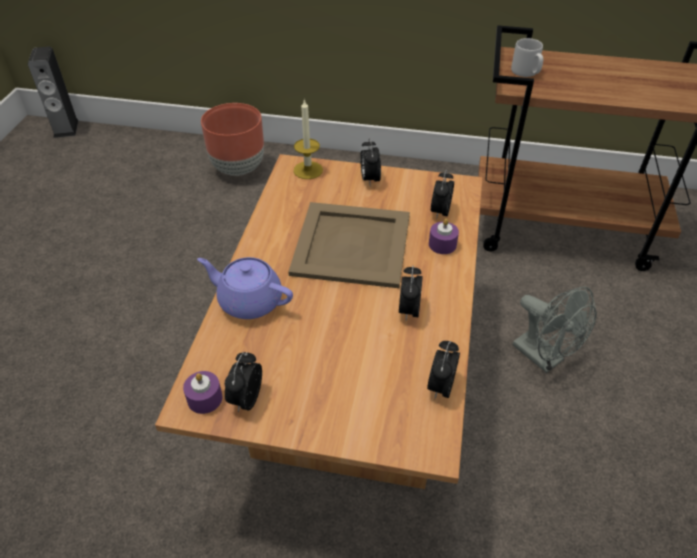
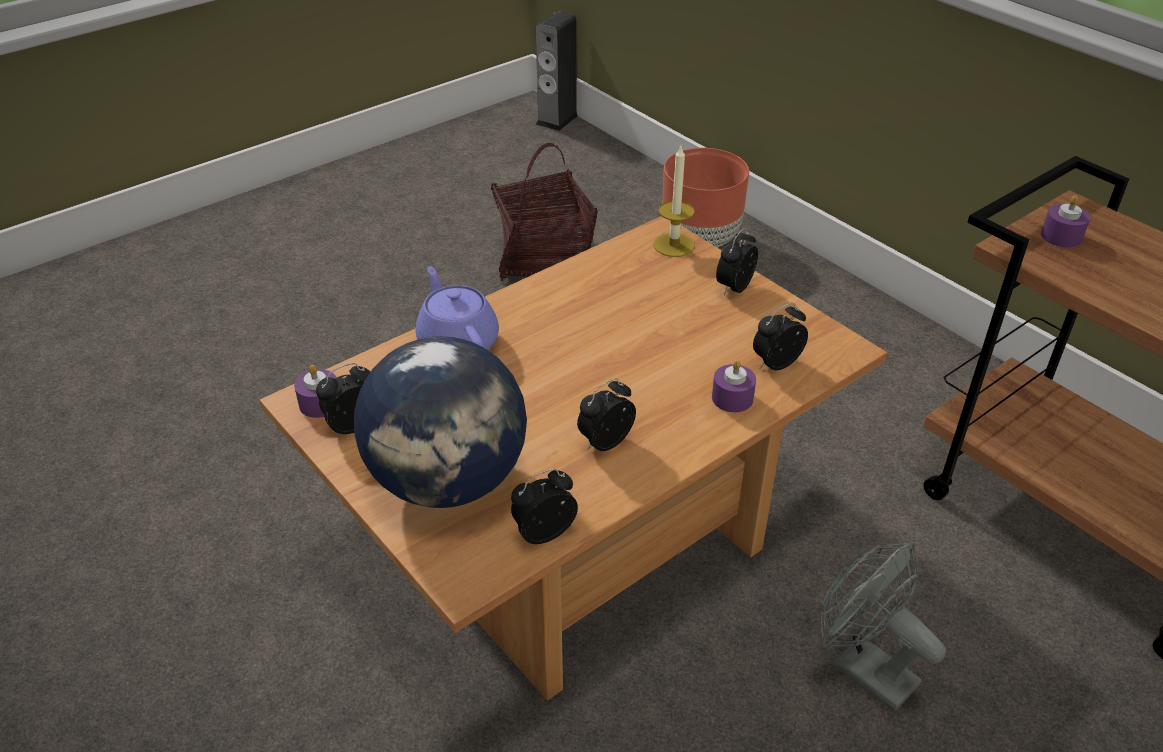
camera: 40 degrees right, 5 degrees down
(152, 225) = (545, 259): none -> basket
(350, 245) = (625, 343): beige tray -> none
(351, 393) = (449, 481): none -> globe
(526, 72) = (1061, 236): grey mug -> purple candle
(544, 358) = (862, 668): grey fan -> grey fan turned 135 degrees clockwise

